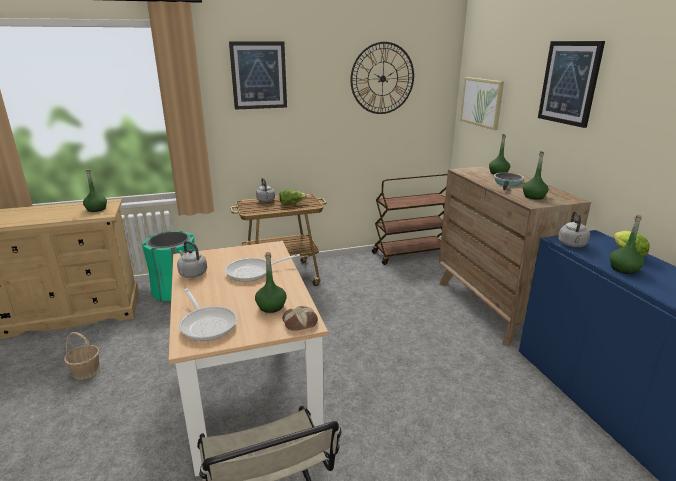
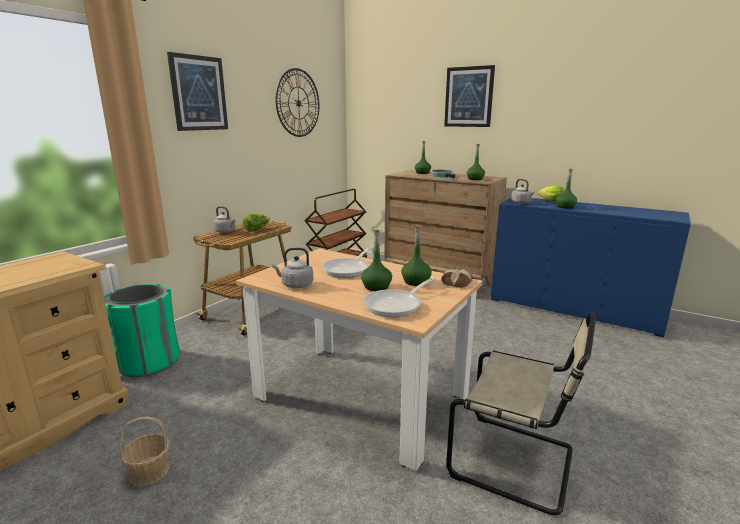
camera: 40 degrees left, 5 degrees down
(96, 209) = (54, 264): green bottle -> green bottle (376, 287)
(207, 324) = (396, 305): frying pan -> frying pan turned 120 degrees clockwise
(482, 102) = (378, 122): picture -> none

